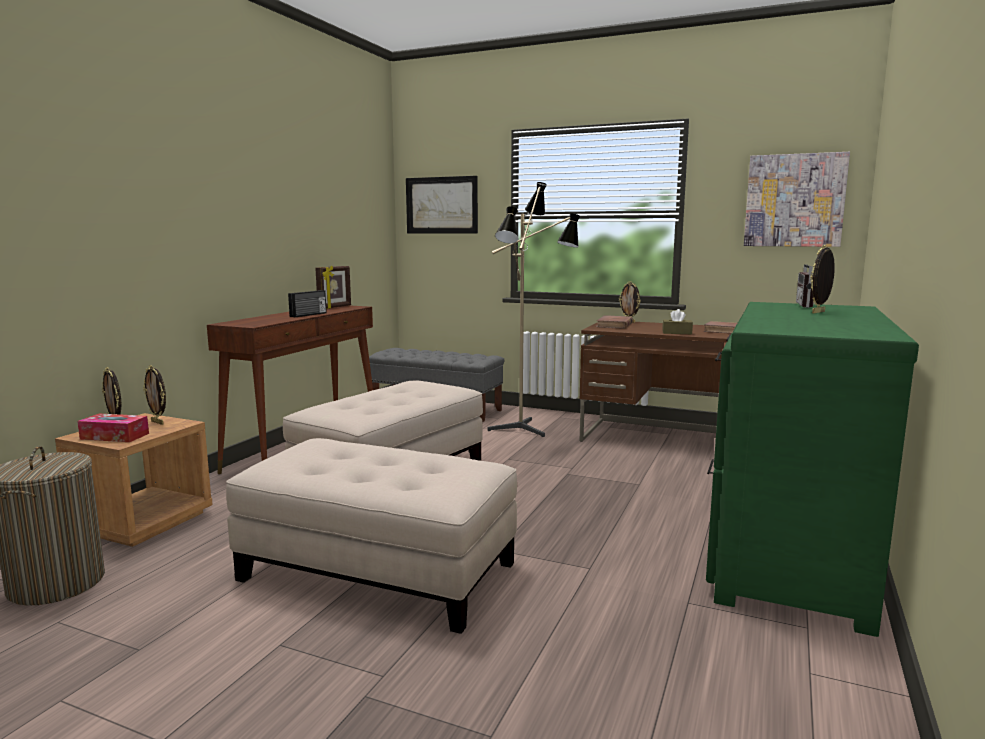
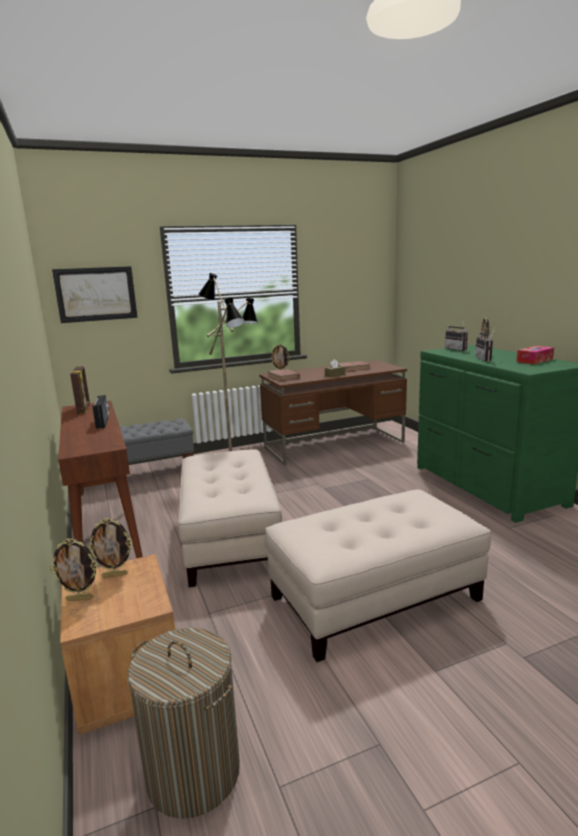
camera: 45 degrees left, 5 degrees up
(114, 436) = (122, 605): tissue box -> tissue box (534, 360)
(780, 316) = (486, 359): none -> radio
(794, 200) = (359, 280): picture -> none

